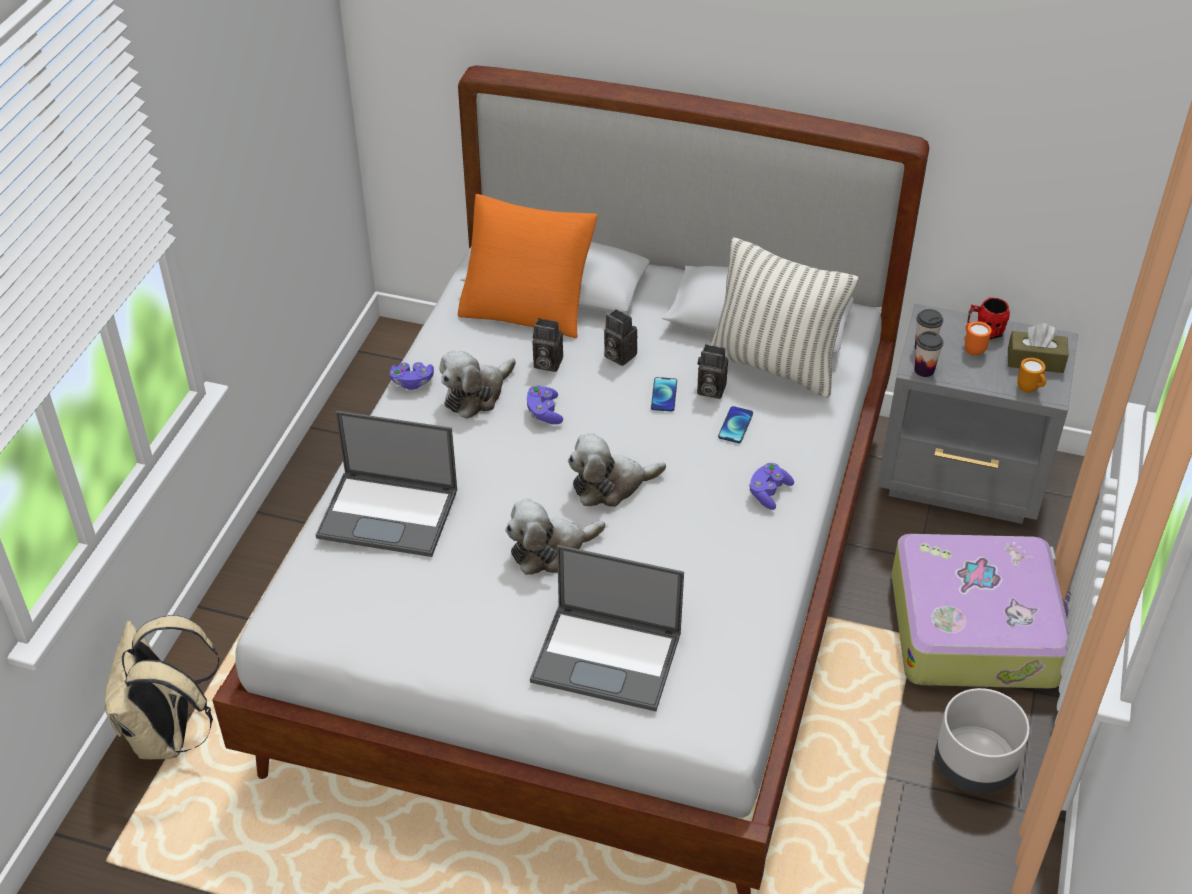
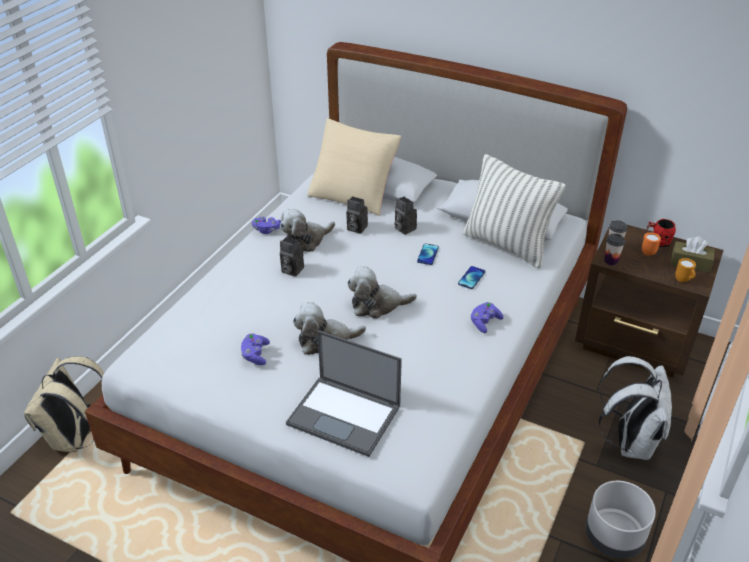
camera: 10 degrees right, 5 degrees down
(390, 513) = (226, 305): laptop -> none
(528, 306) = (353, 194): orange pillow -> beige pillow
(544, 412) = (345, 256): purple game controller -> purple game controller (255, 355)
(709, 390) = (459, 255): camera -> camera (291, 270)
(963, 479) = (635, 344): grey nightstand -> brown nightstand
(976, 627) = (630, 441): suitcase -> white backpack

